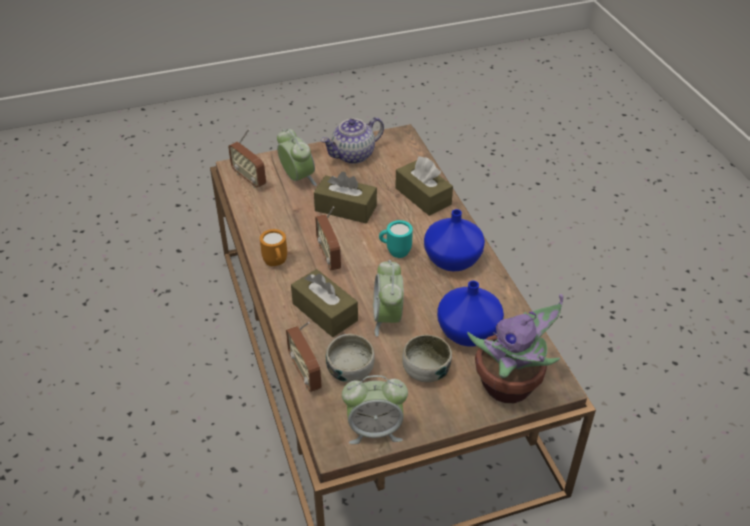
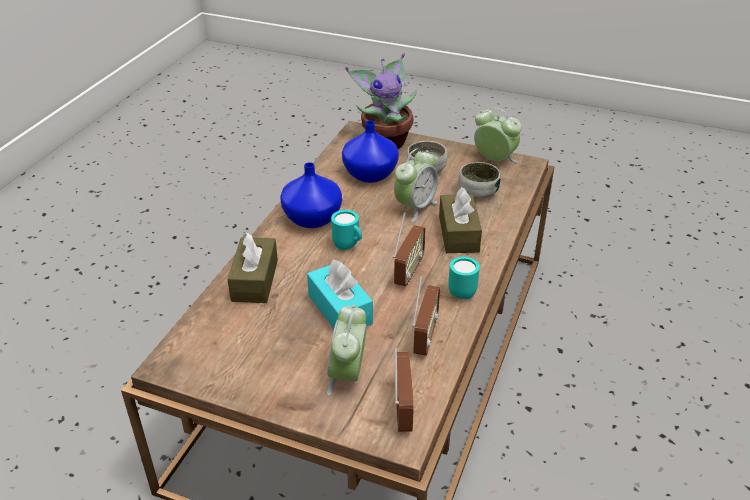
camera: 140 degrees left, 5 degrees down
(276, 264) = (463, 291): orange mug -> turquoise mug
(305, 373) = (512, 205): radio -> radio (425, 337)
(345, 208) = (340, 309): brown tissue box -> turquoise tissue box
(353, 155) = (253, 369): teapot -> none

